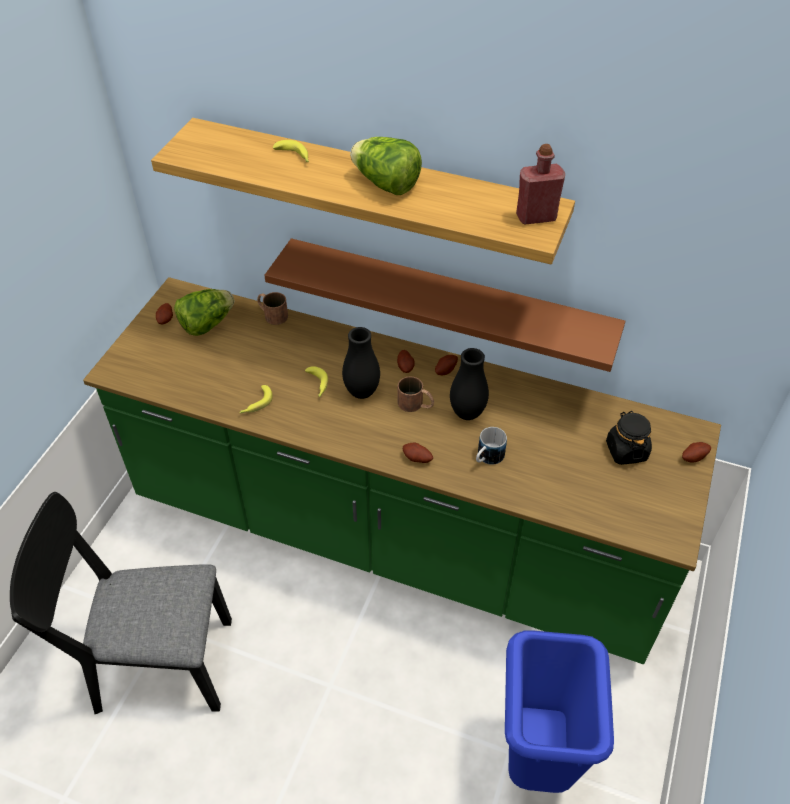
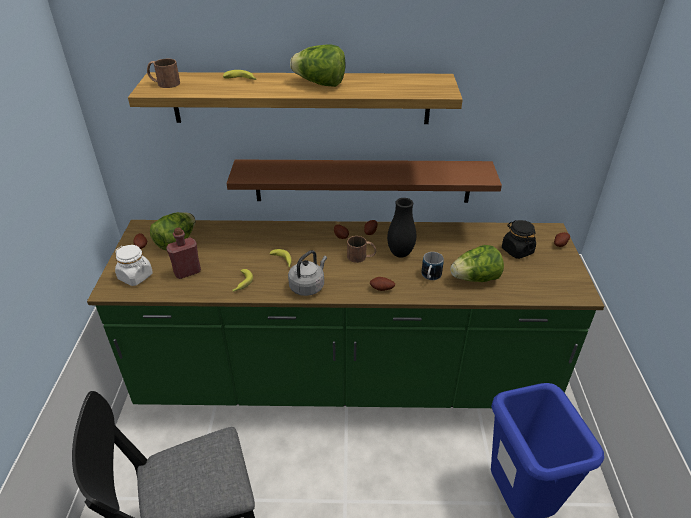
camera: 20 degrees left, 10 degrees down
(144, 361) = (136, 277): none -> white jar
(272, 314) = (225, 226): brown mug -> brown mug (164, 83)
(331, 429) = (308, 286): none -> grey kettle
(362, 392) = (318, 258): black vase -> none
(536, 217) = (435, 84): red bottle -> red bottle (187, 272)
(544, 477) = (475, 279): none -> lettuce

